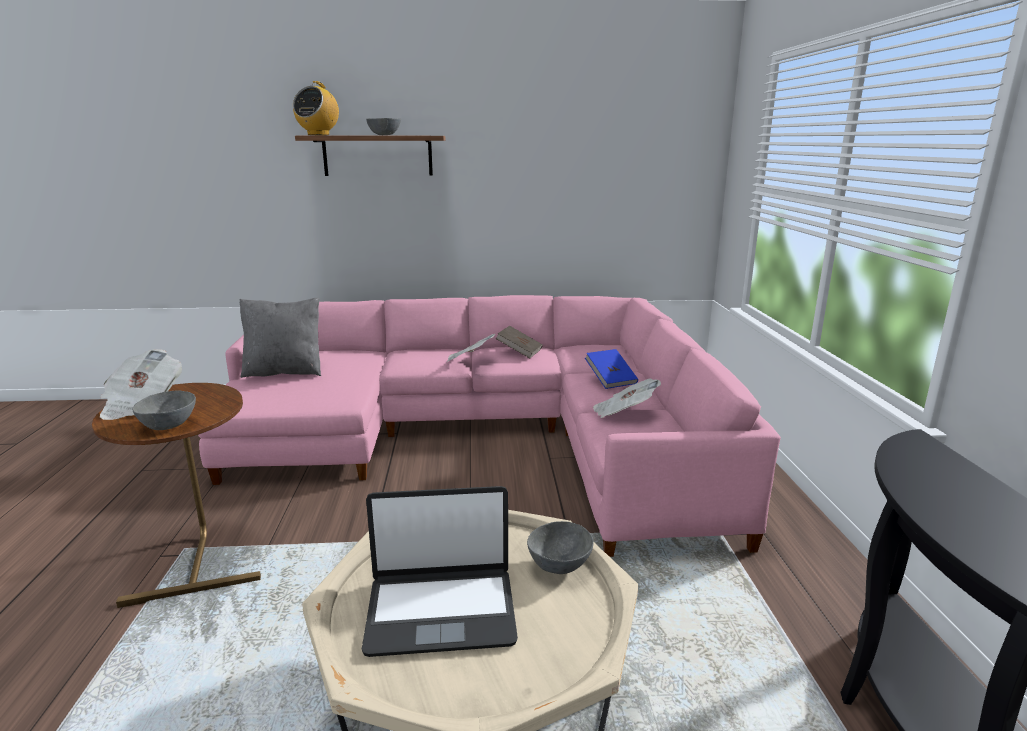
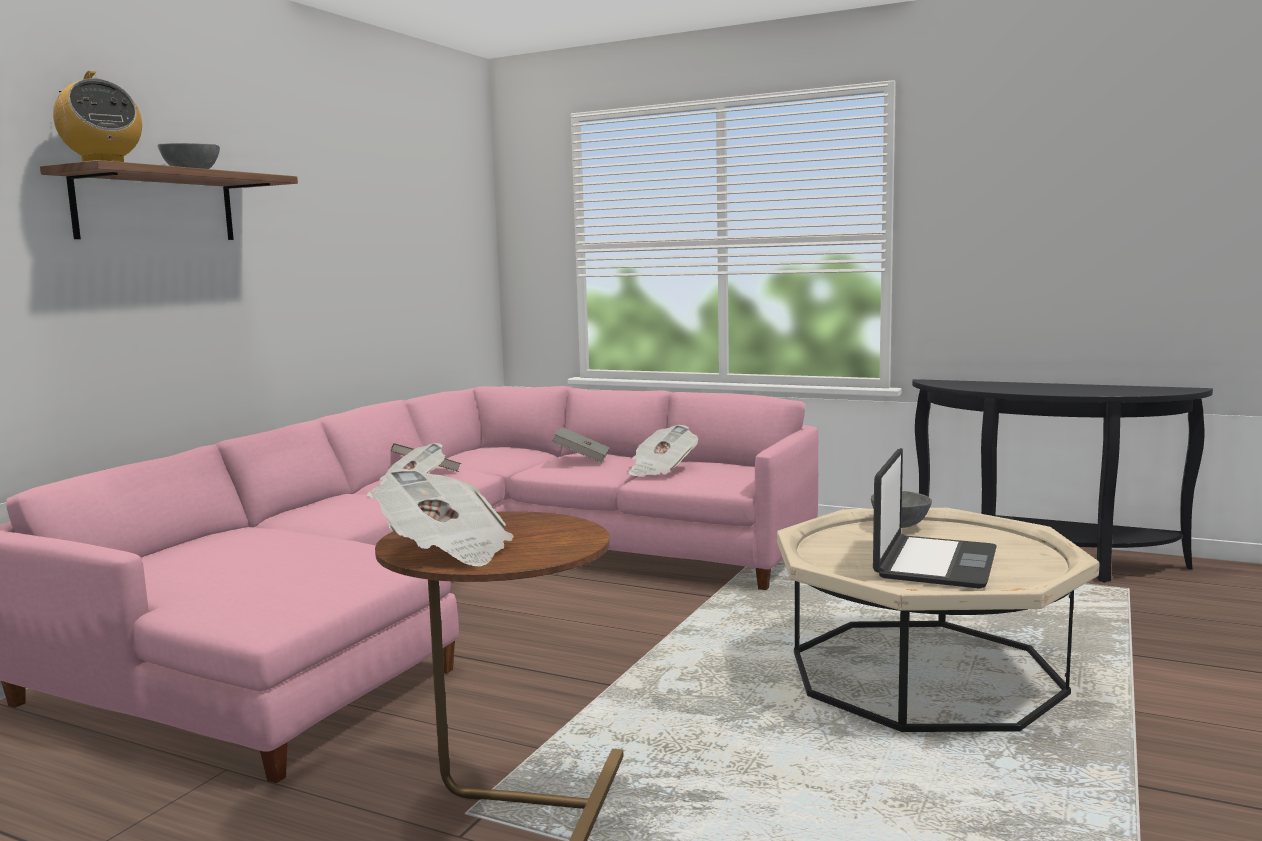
camera: 60 degrees left, 10 degrees down
(170, 425) = (566, 537): grey bowl -> none
(285, 372) = (224, 570): grey pillow -> none
(610, 380) = (581, 459): blue book -> grey book

